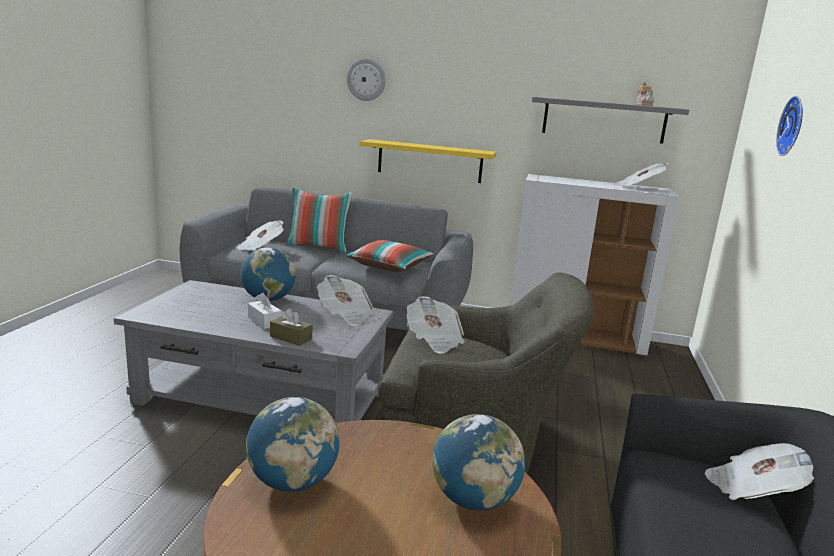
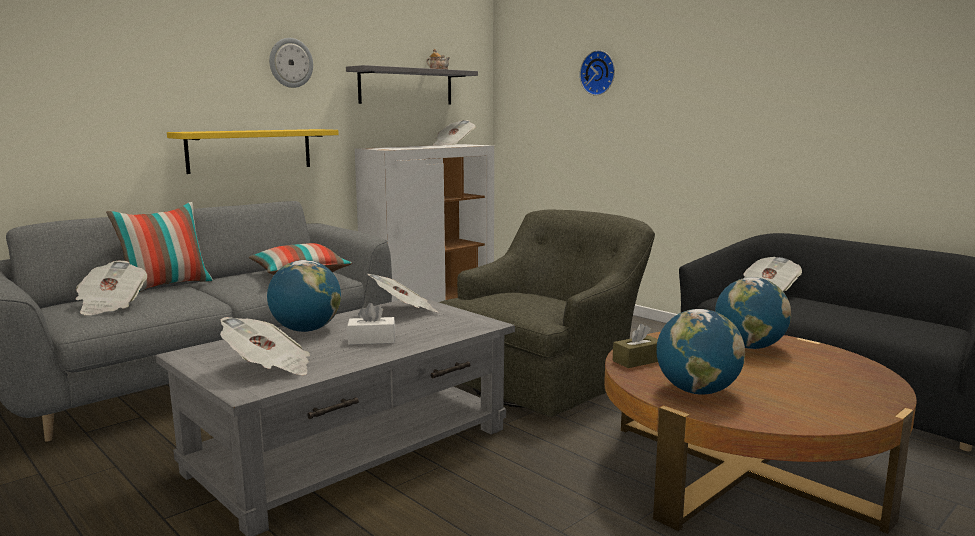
camera: 55 degrees left, 5 degrees down
(291, 338) = (435, 337): brown tissue box -> brown tissue box (637, 360)
(366, 80) = (151, 52): wall clock -> wall clock (290, 63)
(434, 340) = (500, 299): newspaper -> newspaper (269, 368)

